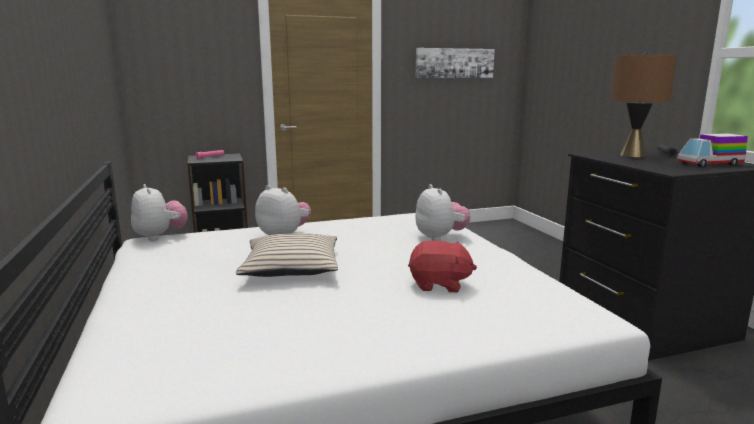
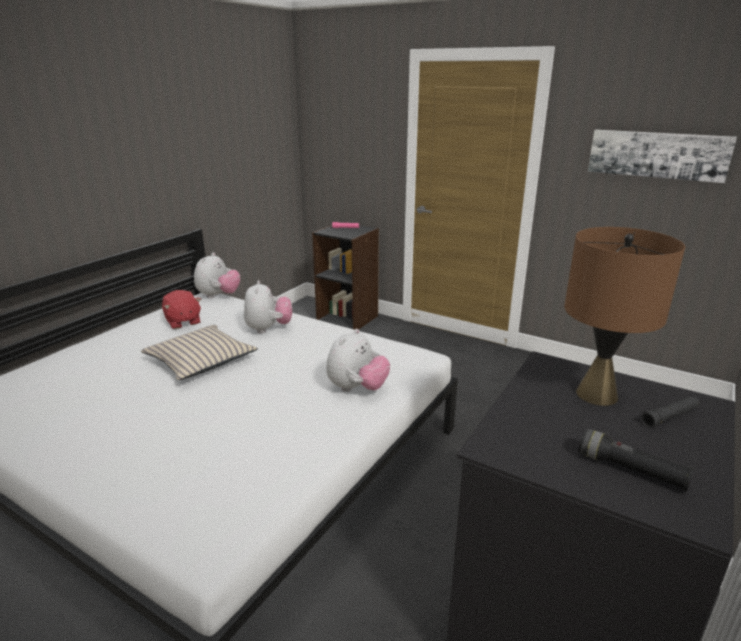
camera: 50 degrees right, 10 degrees up
(439, 285) = (224, 434): red plush toy -> red plush toy (183, 322)
(710, 164) = (631, 470): toy truck -> black flashlight

